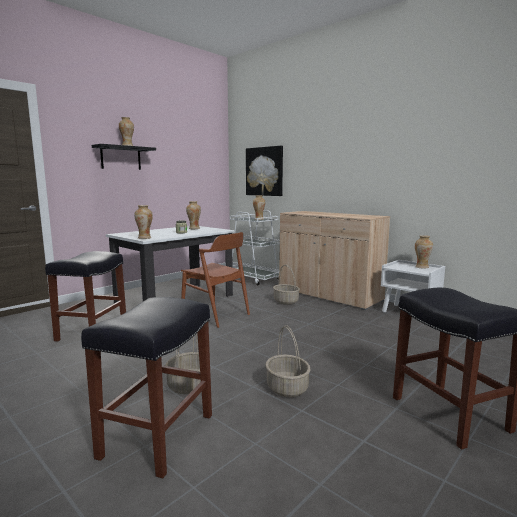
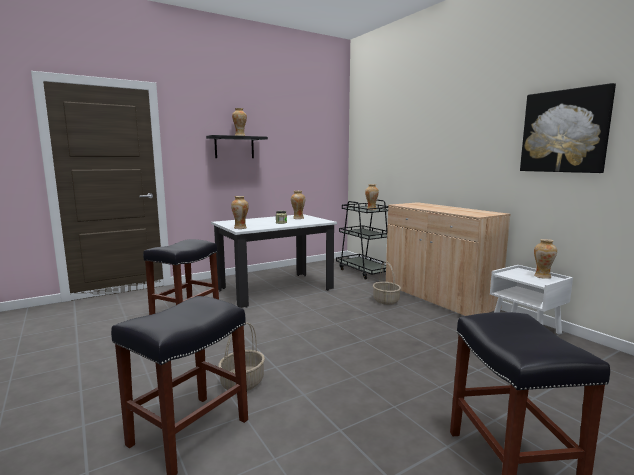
camera: 15 degrees right, 0 degrees up
(215, 315) = (305, 309): brown chair -> none
(254, 279) = (365, 271): white cart -> black cart
(264, 171) = (381, 158): picture -> picture (564, 131)
(287, 388) = (338, 402): basket -> none

